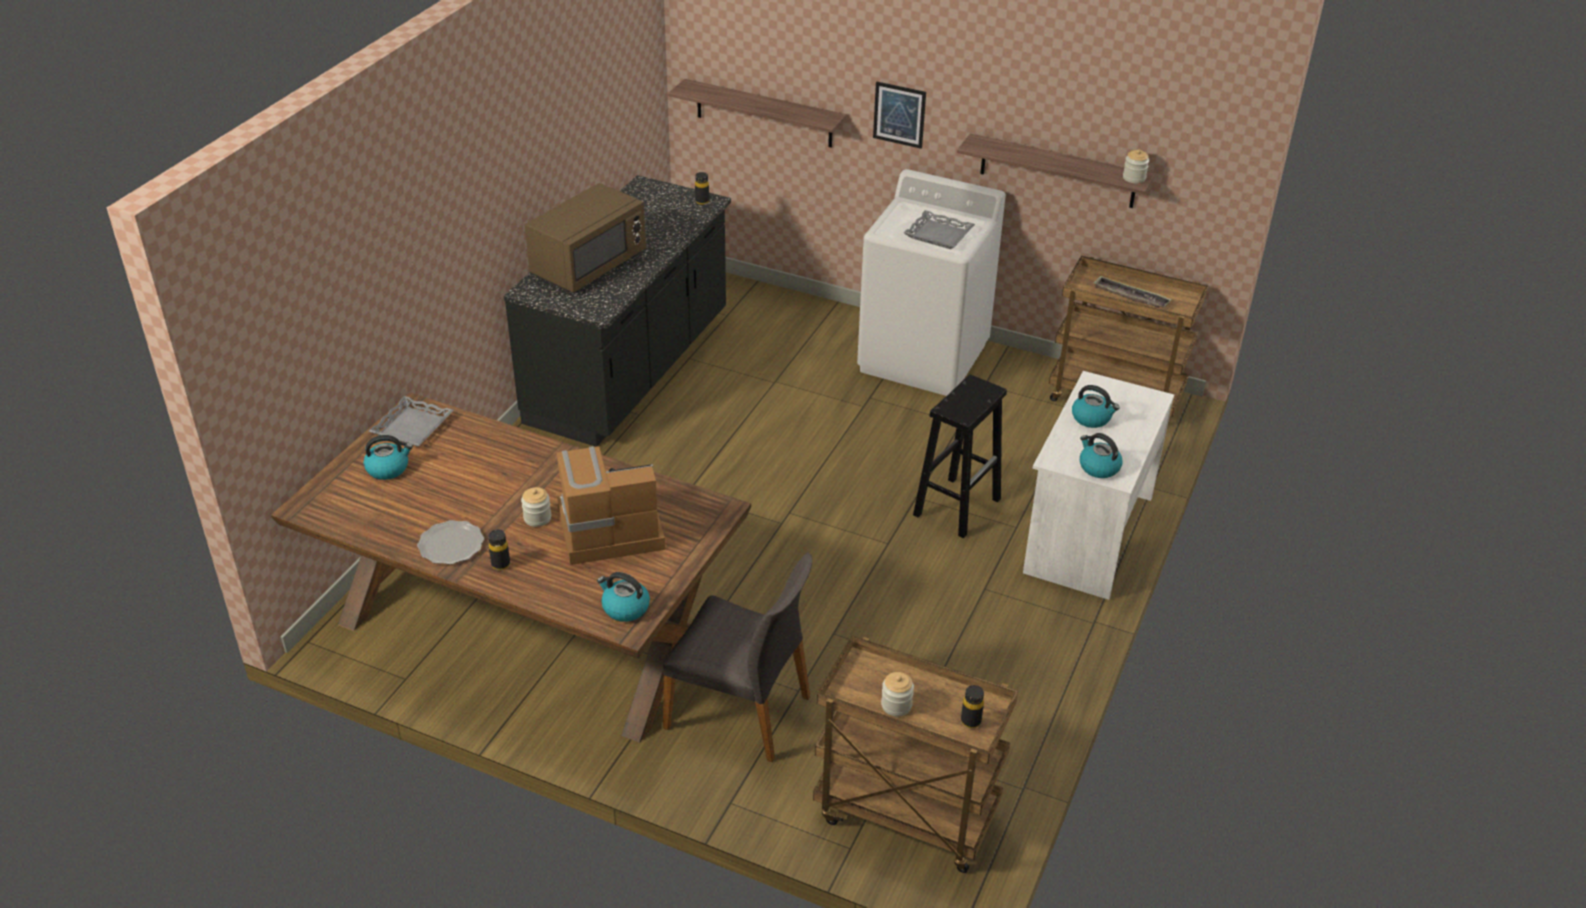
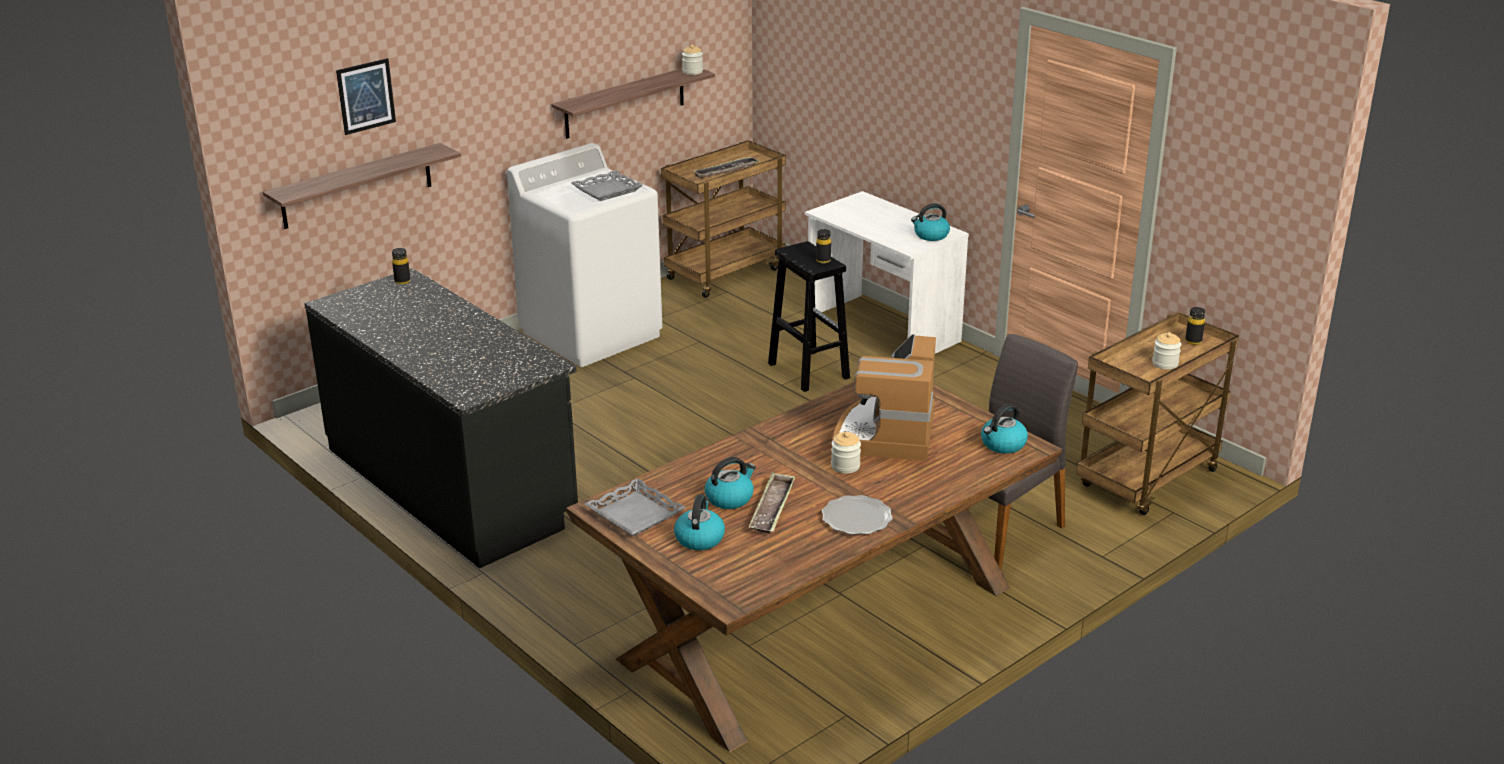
camera: 65 degrees left, 10 degrees down
(449, 494) = (772, 508): none -> tray
(501, 564) = (904, 496): black bottle -> black bottle (823, 260)
(588, 265) = (455, 356): brown microwave -> none
(899, 114) = (488, 117): picture -> picture (366, 96)
(1092, 418) = (869, 223): kettle -> kettle (730, 498)

